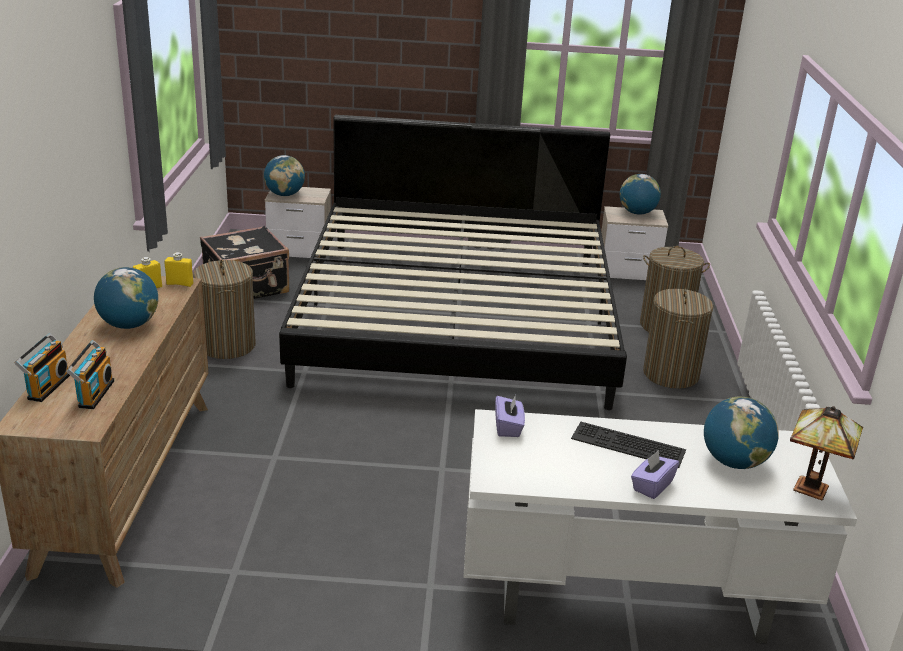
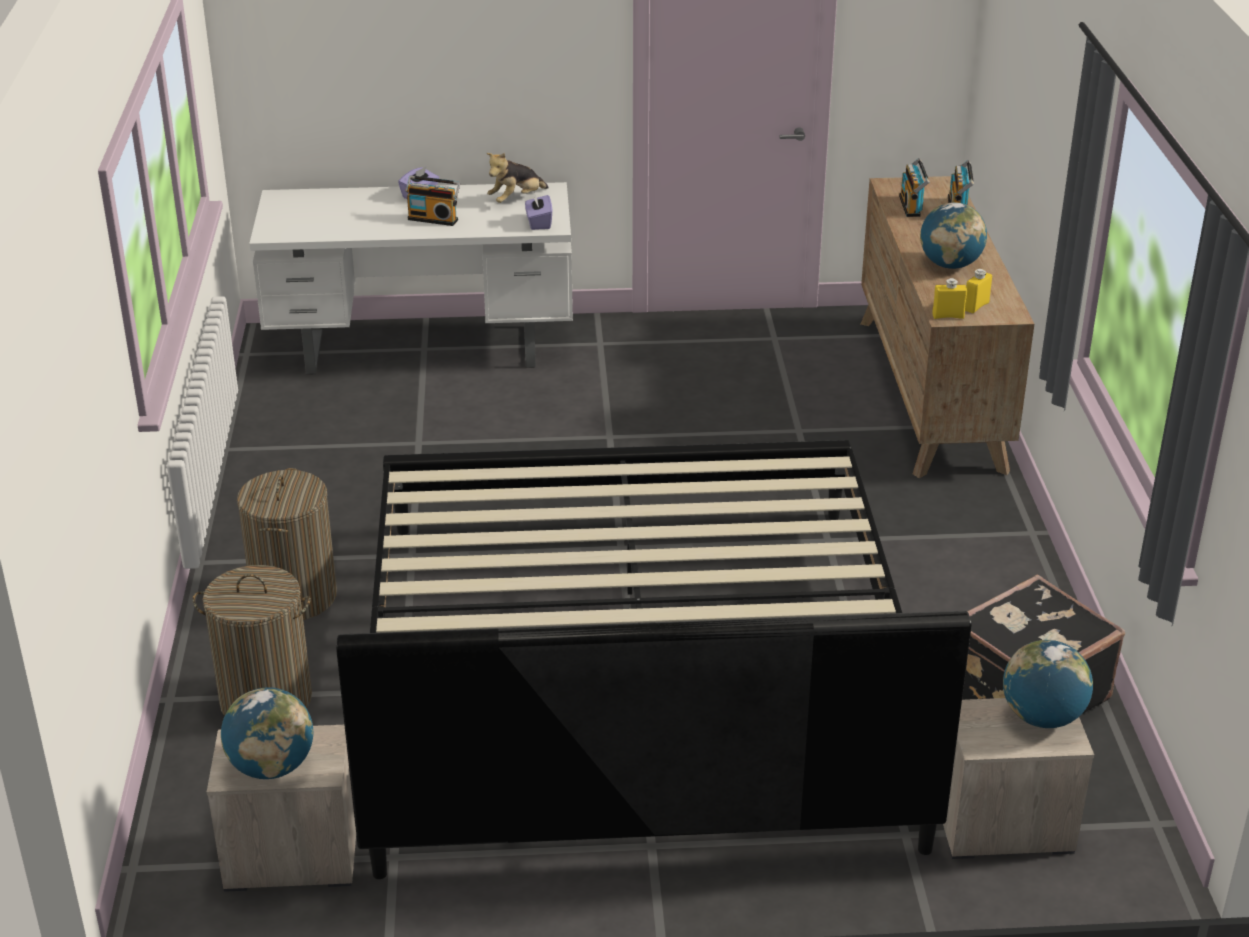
camera: 175 degrees right, 5 degrees up
(227, 345) = (962, 570): laundry basket -> none
(533, 466) = (516, 199): none -> plush toy
(626, 445) = (434, 219): keyboard -> radio
(734, 462) = (342, 215): globe -> none
(814, 488) = (283, 204): table lamp -> none

